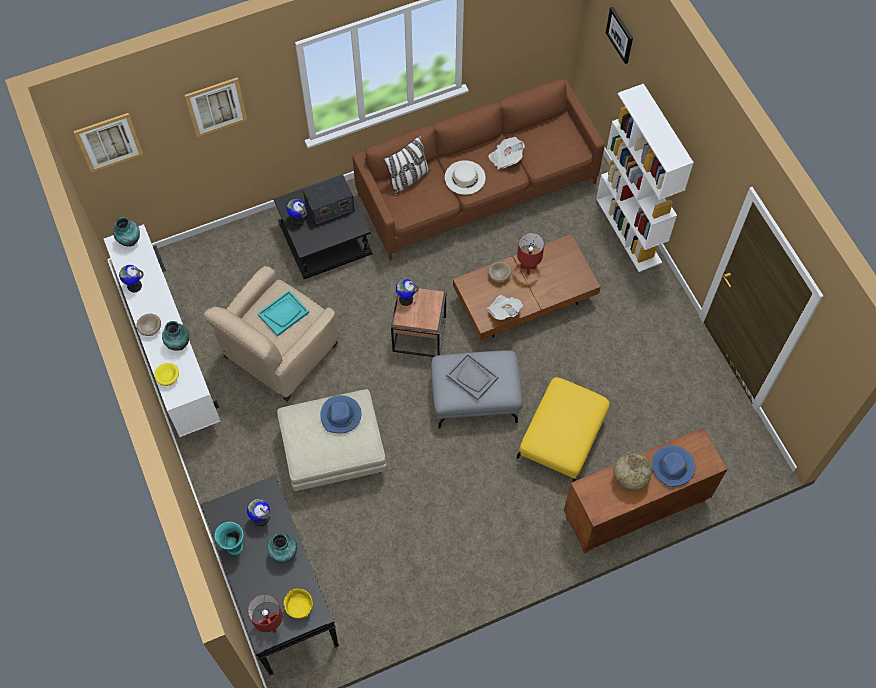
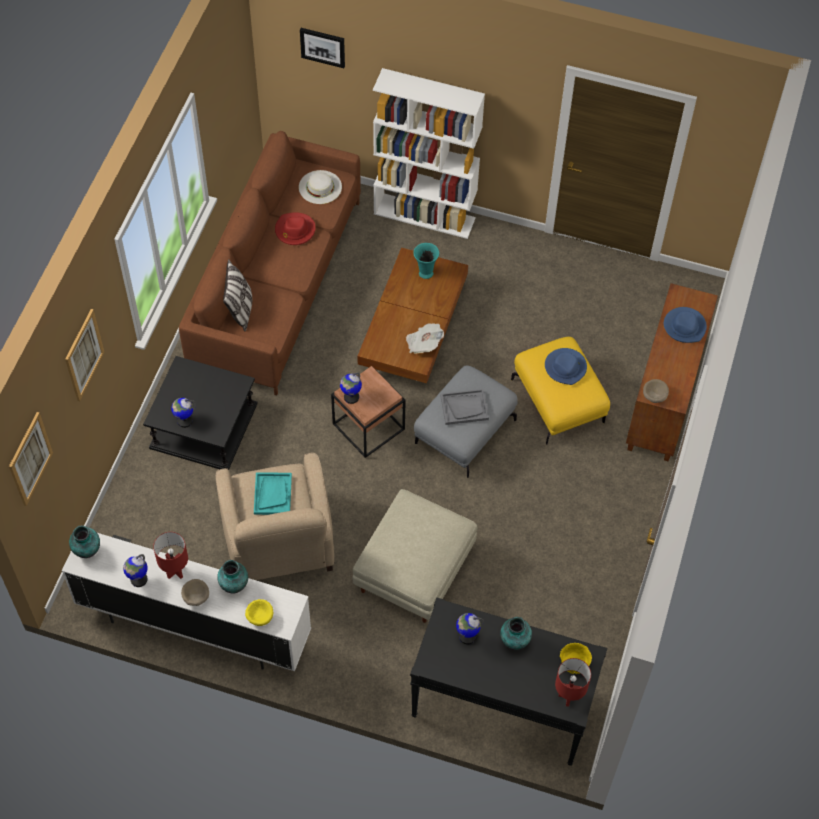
camera: 50 degrees left, 5 degrees down
(234, 547) = (474, 675): turquoise vase -> turquoise vase (425, 273)
(329, 208) = (198, 389): radio -> none
(341, 415) = (409, 524): blue hat -> blue hat (565, 367)
(465, 177) = (282, 271): white hat -> white hat (320, 187)
(499, 275) = (388, 323): beige bowl -> beige bowl (654, 396)
(505, 158) = (294, 230): newspaper -> red hat
(528, 267) = (401, 298): red table lamp -> red table lamp (175, 571)
(629, 478) = (668, 360): globe -> none

